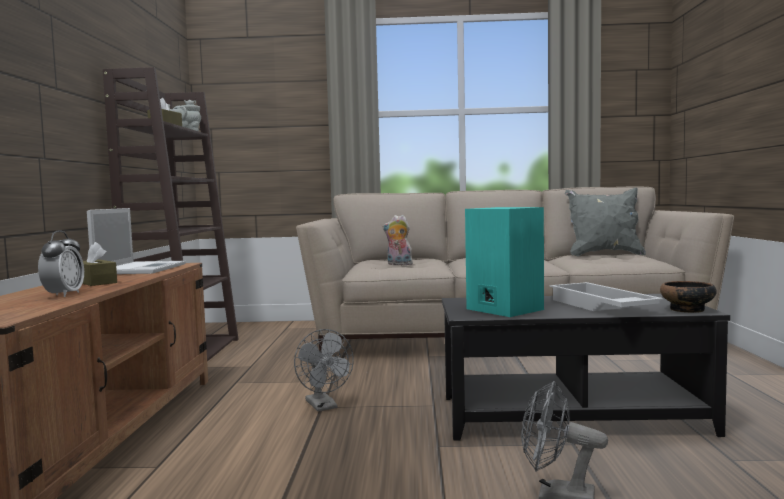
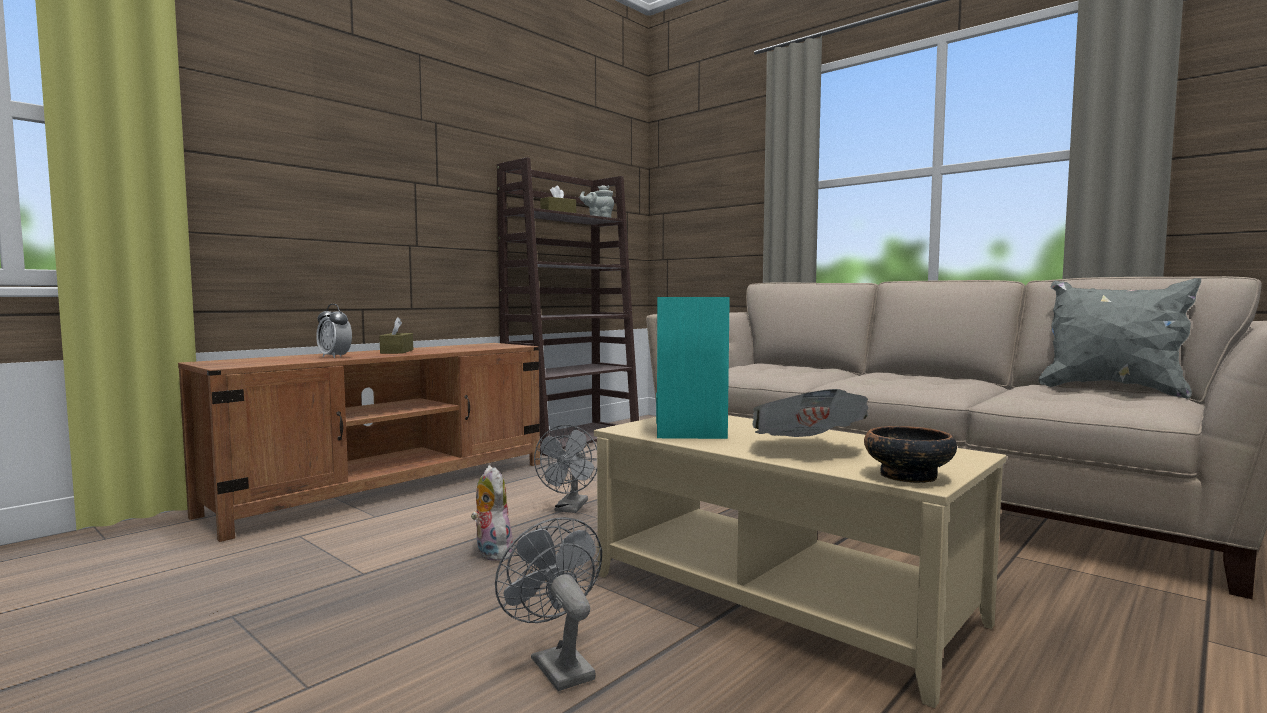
camera: 40 degrees right, 0 degrees up
(63, 295) = (335, 357): alarm clock -> alarm clock turned 90 degrees clockwise
(141, 269) = (475, 346): laptop -> none
(398, 264) = (771, 371): plush toy -> plush toy (491, 553)
(570, 414) = (781, 597): black coffee table -> beige coffee table
(599, 306) = (807, 448): white tray -> newspaper

